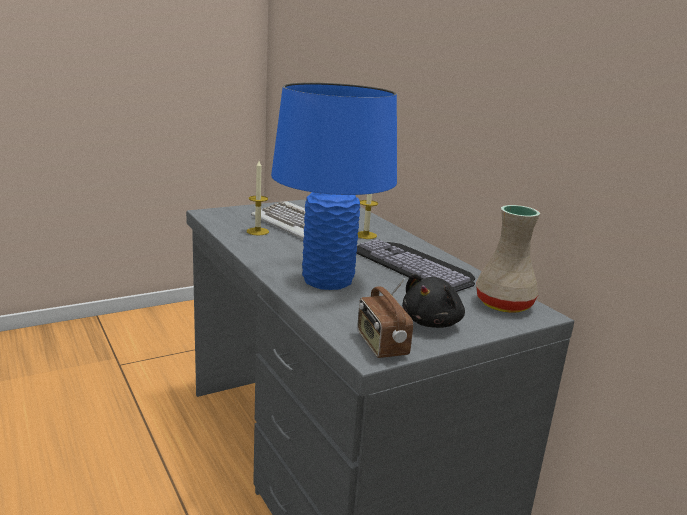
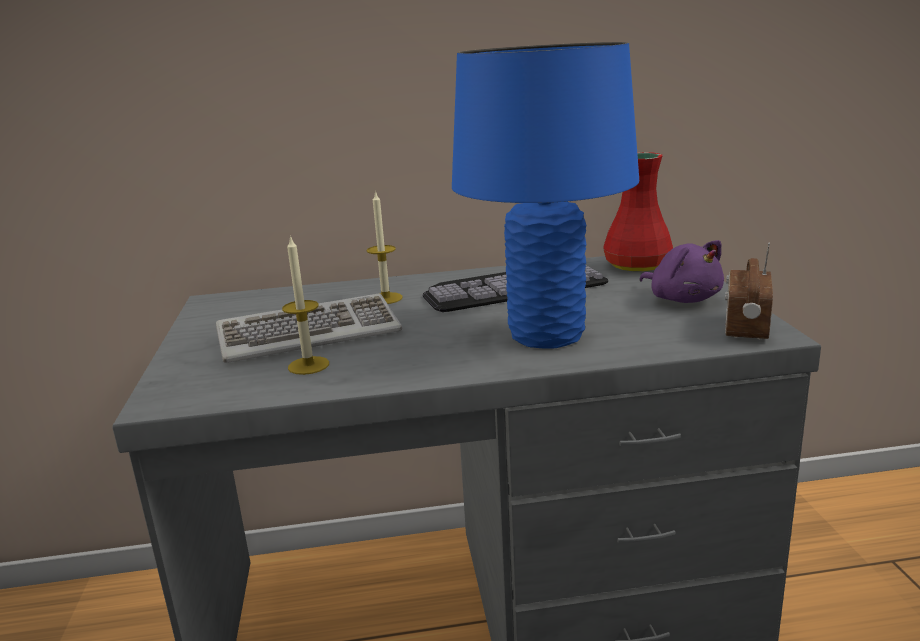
camera: 65 degrees left, 0 degrees up
(381, 345) = (745, 328): radio -> radio turned 105 degrees clockwise
(432, 322) = (682, 299): black plush toy -> purple plush toy
(504, 304) = (636, 265): beige vase -> red vase

